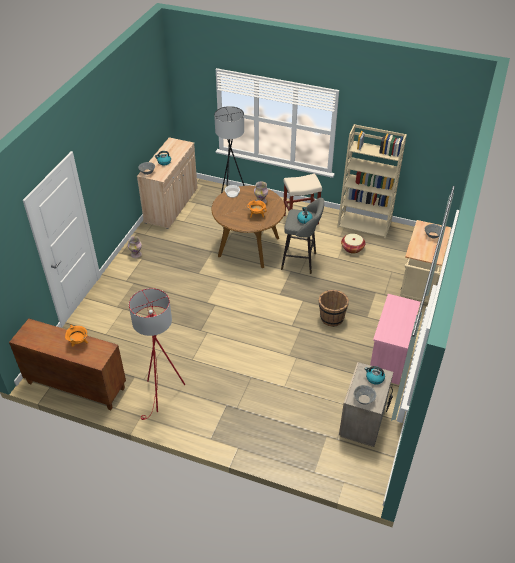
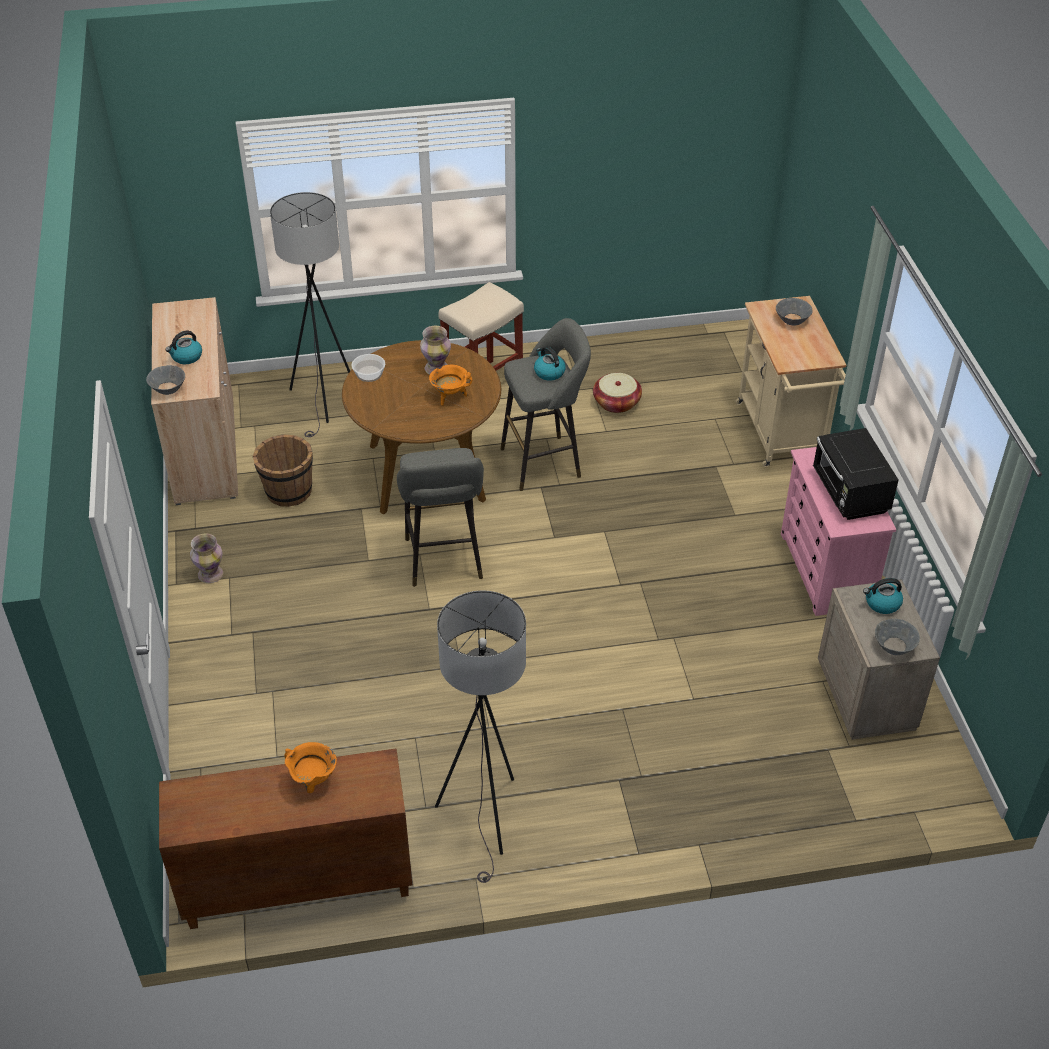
camera: 30 degrees left, 0 degrees up
(163, 395) = (487, 818): red floor lamp -> grey floor lamp
(227, 286) = (444, 562): none -> grey stool
(331, 318) = (678, 541): brown bucket -> brown bucket (288, 491)
(365, 224) = (605, 352): beige bookcase -> none
(399, 323) = (849, 494): none -> black microwave

